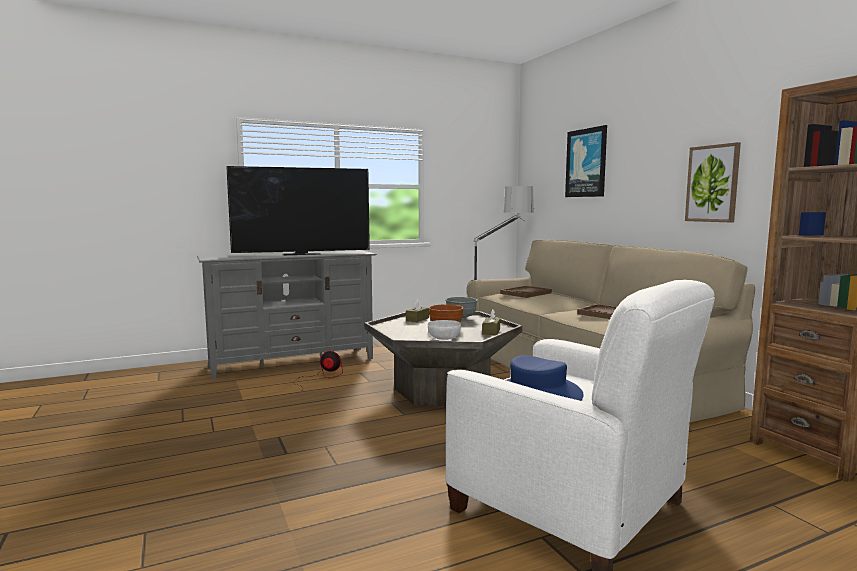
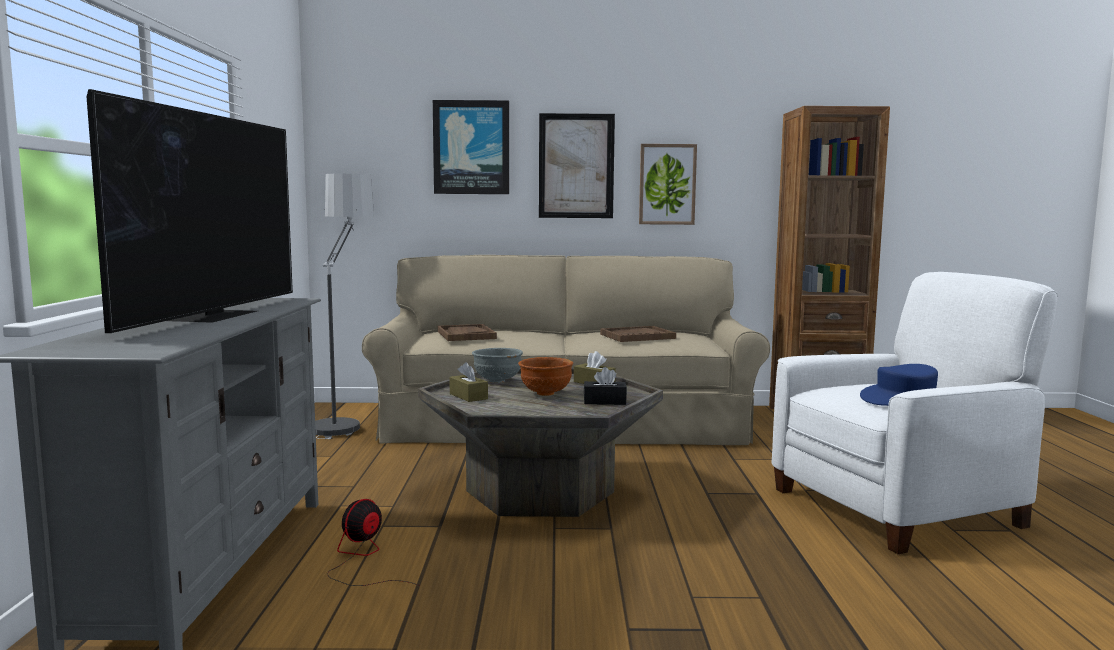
camera: 65 degrees left, 0 degrees up
(444, 338) = (604, 401): white bowl -> black tissue box
(645, 171) = (576, 166): none -> picture

